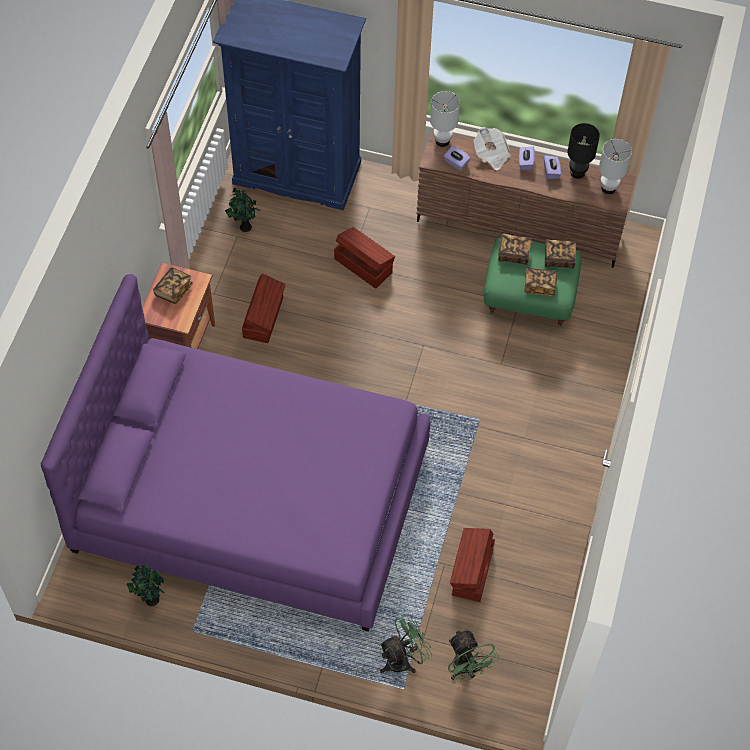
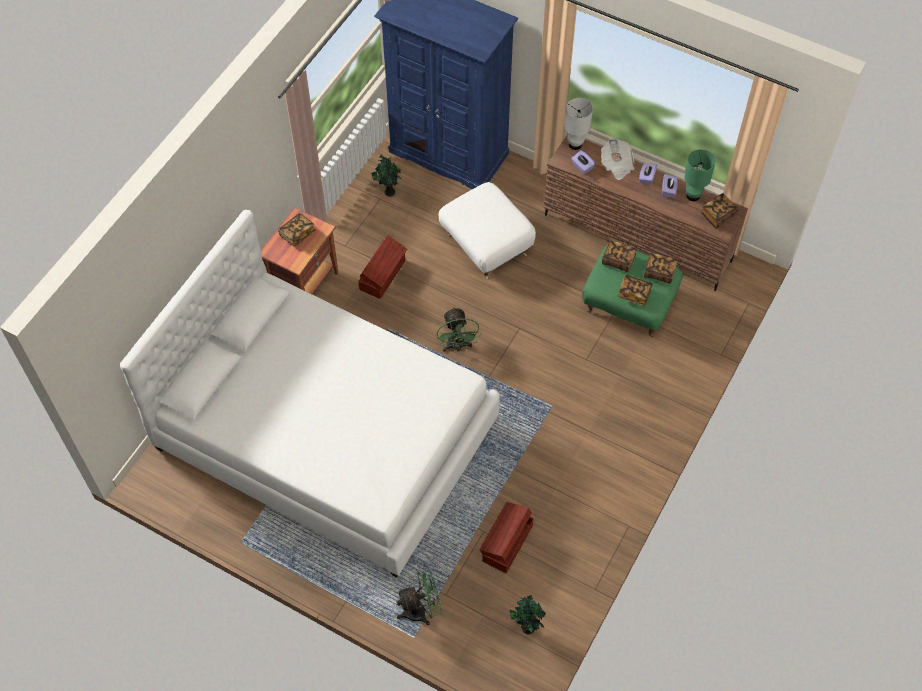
camera: 15 degrees right, 0 degrees up
(150, 599) = (212, 506): potted plant -> potted plant (527, 627)
(251, 497) = (326, 433): purple bed -> white bed
(363, 265) = (485, 245): brown storage box -> white ottoman
(466, 669) = (476, 632): green fan -> green fan (457, 346)
(577, 172) = (693, 195): black table lamp -> green table lamp
(608, 188) = (718, 215): white table lamp -> book

